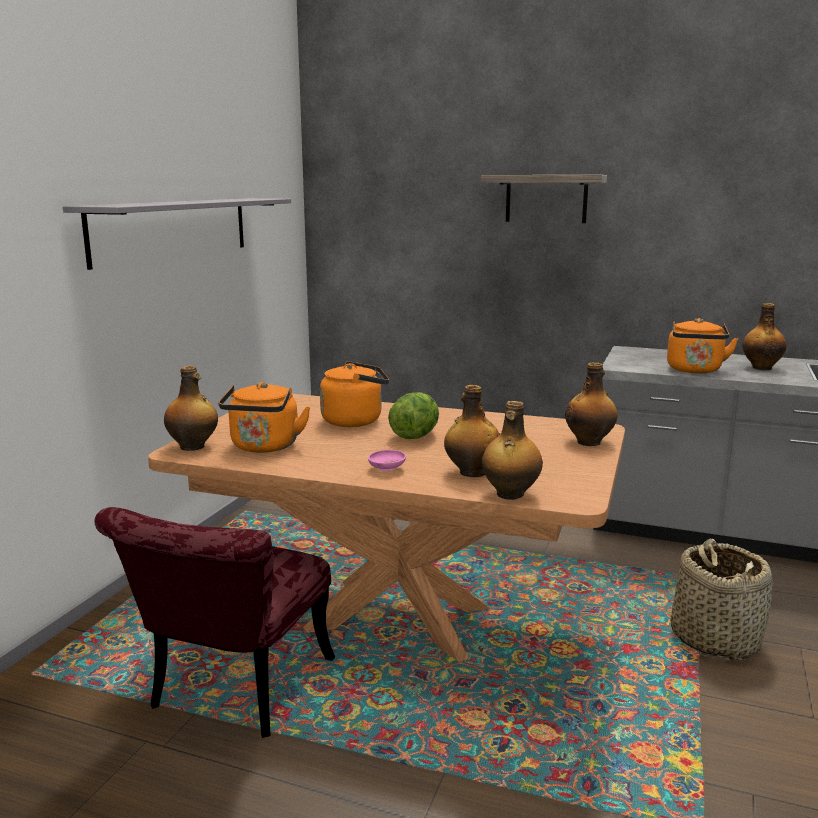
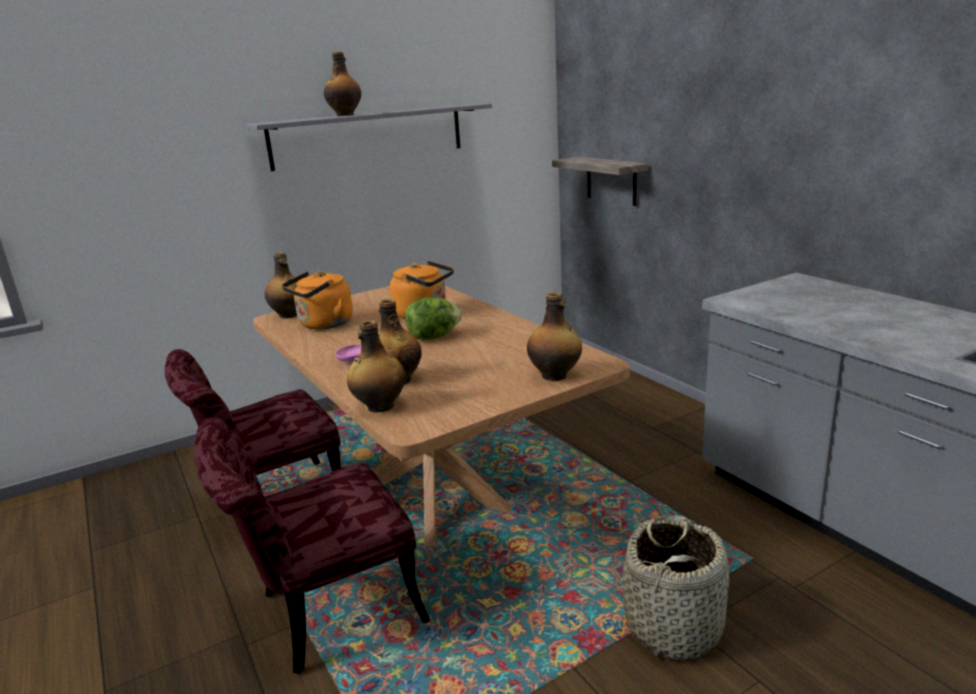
camera: 40 degrees right, 5 degrees up
(457, 756) = (325, 614): none -> red chair
(546, 198) = (740, 94): shelf -> shelf (611, 180)
(695, 370) = (813, 317): orange kettle -> none
(761, 368) = (919, 328): bottle -> bottle (346, 115)

